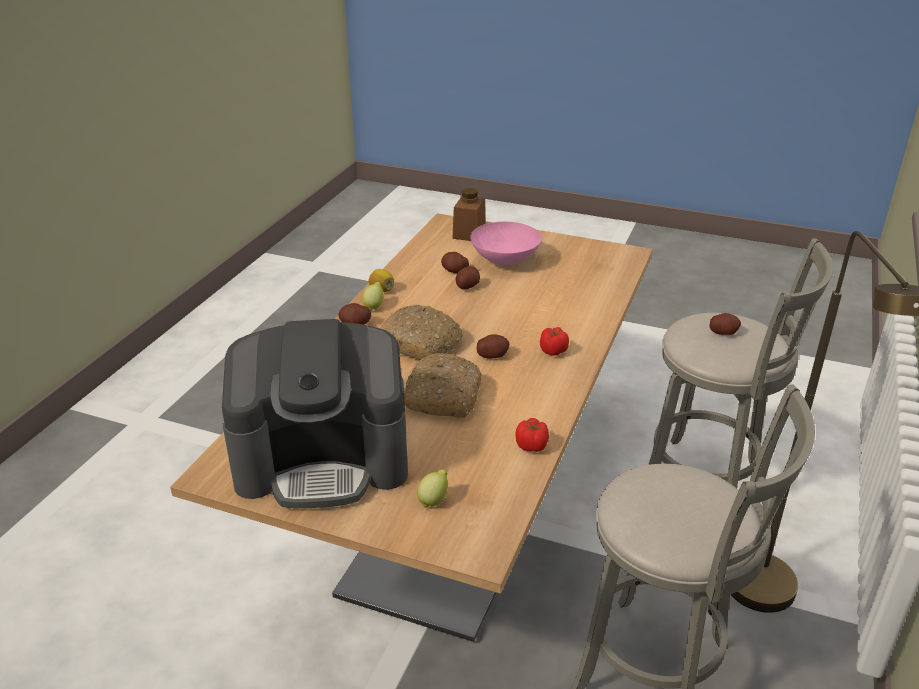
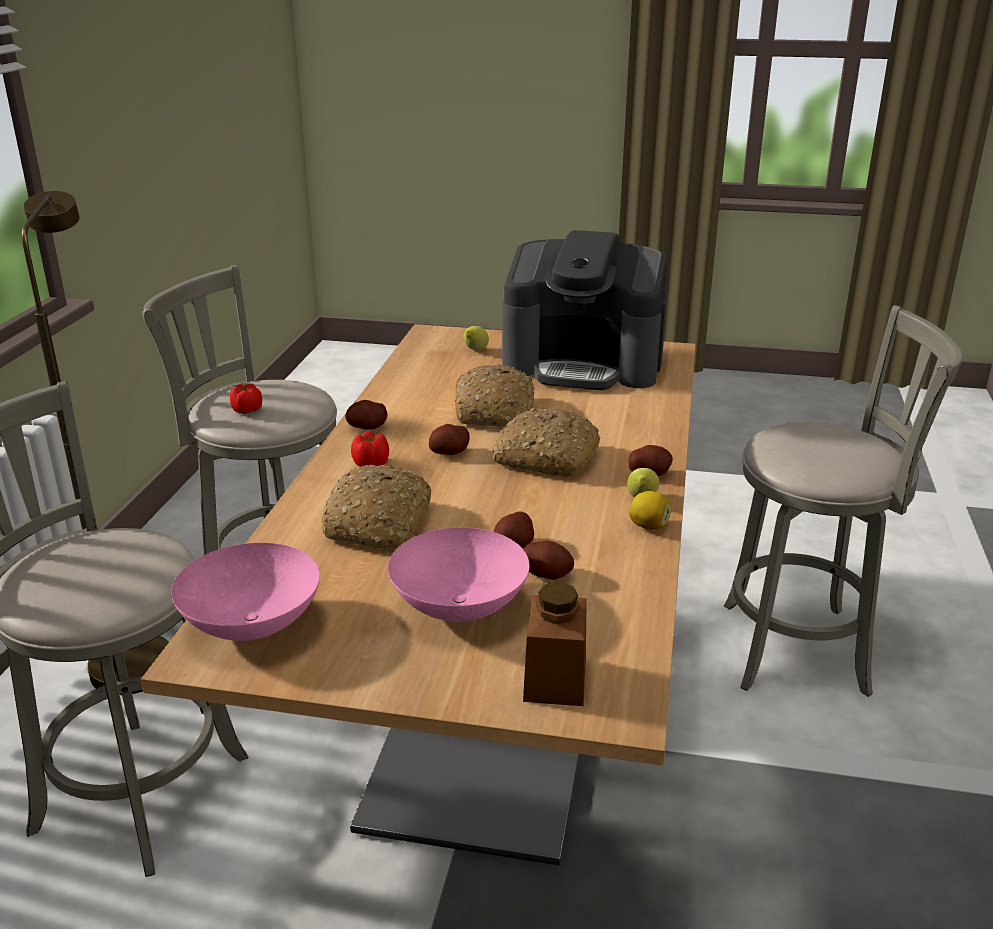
camera: 170 degrees right, 5 degrees down
(197, 531) = (803, 648): none -> grey stool
(323, 458) = (584, 364): coffee machine -> coffee machine turned 150 degrees counterclockwise
(532, 446) = (395, 384): tomato -> tomato (246, 410)
(546, 306) = (379, 523): none -> bread
(609, 262) = (252, 624): none -> pink bowl
(723, 332) = (94, 575): potato -> potato (367, 427)

